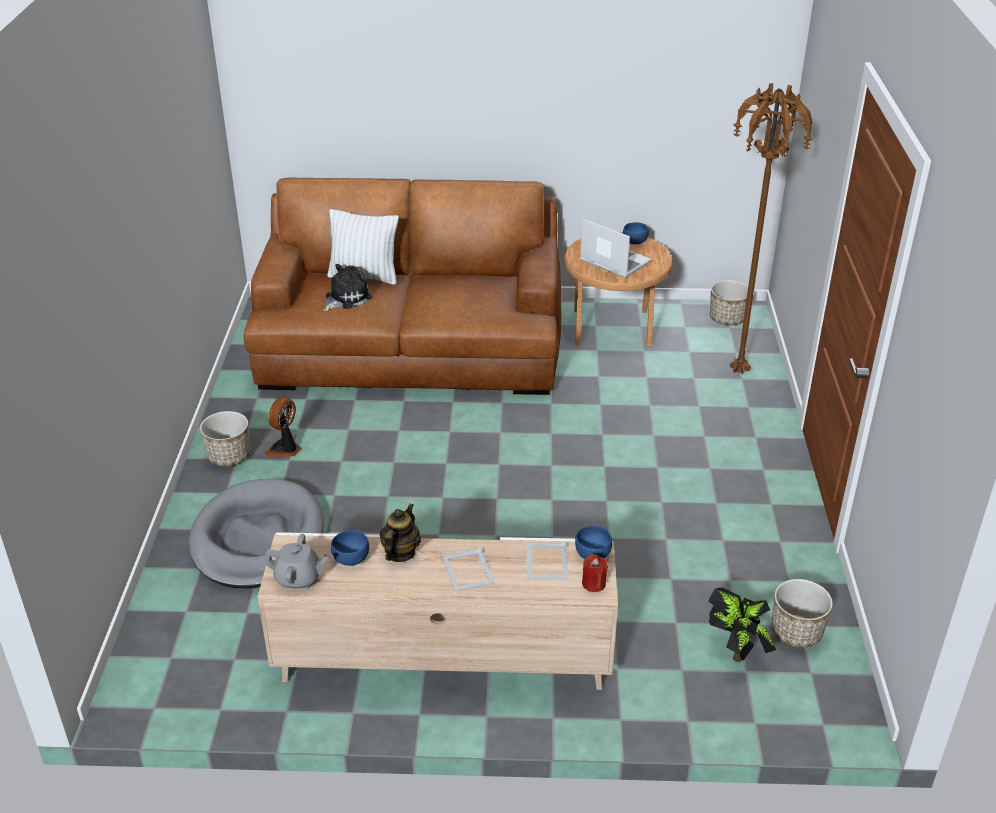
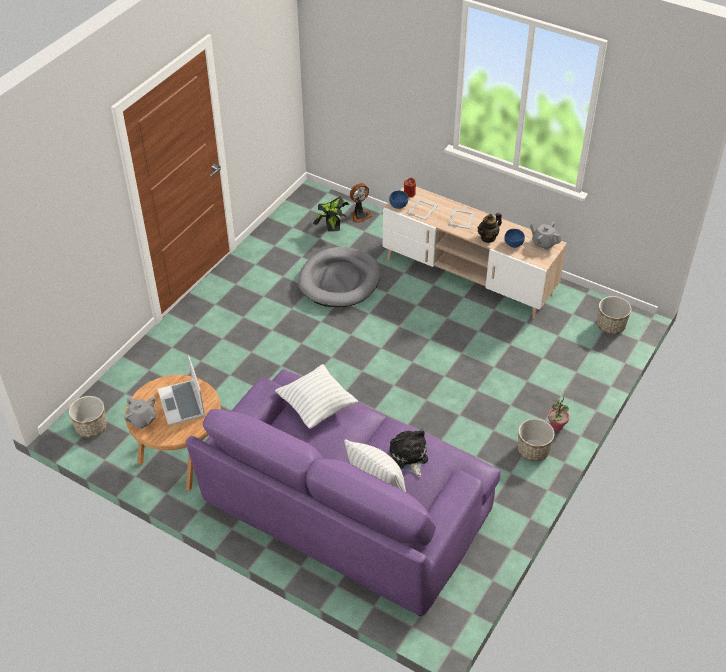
camera: 150 degrees left, 10 degrees up
(208, 491) = (556, 426): none -> potted plant
(257, 539) = (536, 378): grey dog bed -> grey dog bed (339, 280)
(285, 449) = (492, 440): fan -> fan (360, 215)
(345, 298) = (409, 457): plush toy -> plush toy turned 90 degrees clockwise
(411, 345) = (346, 508): brown sofa -> purple sofa
(478, 304) = (317, 407): none -> white pillow
(635, 241) = (142, 420): blue bowl -> grey teapot
(738, 373) = (145, 375): brown floor lamp -> none
(796, 632) = (297, 225): planter -> planter (610, 326)

